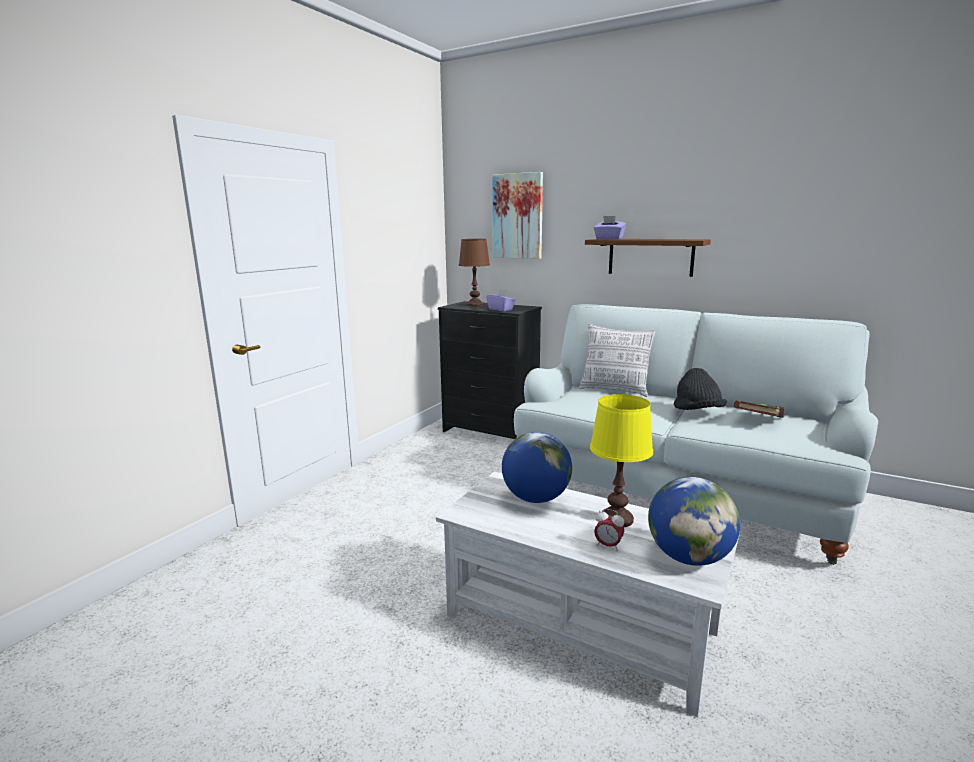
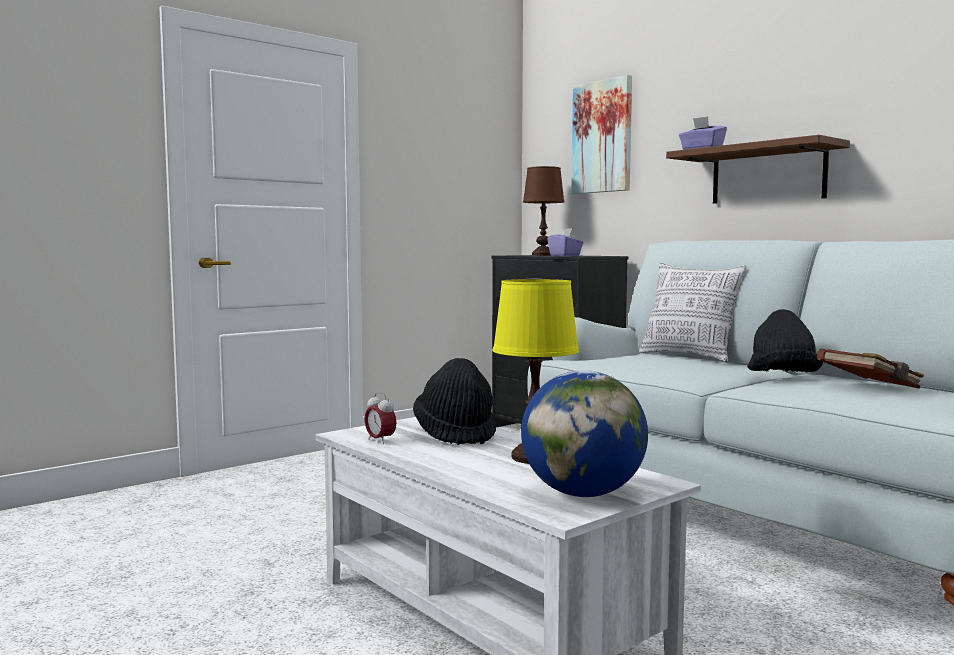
camera: 20 degrees right, 10 degrees down
(536, 498) = (456, 434): globe -> black hat
(608, 546) = (487, 473): alarm clock -> alarm clock (380, 440)

